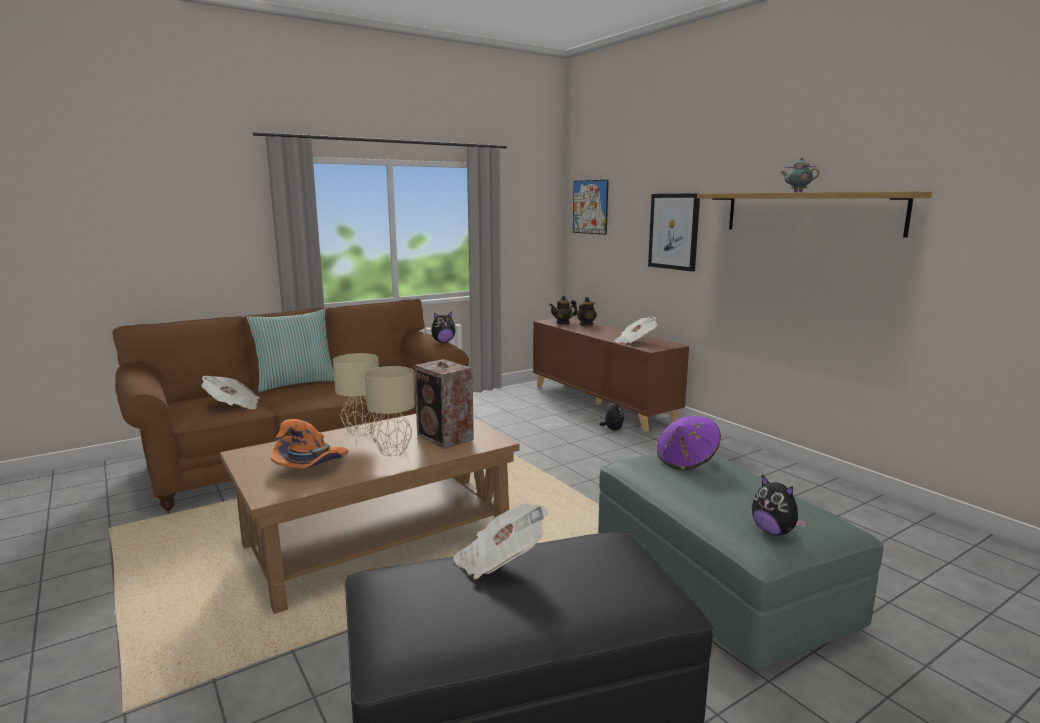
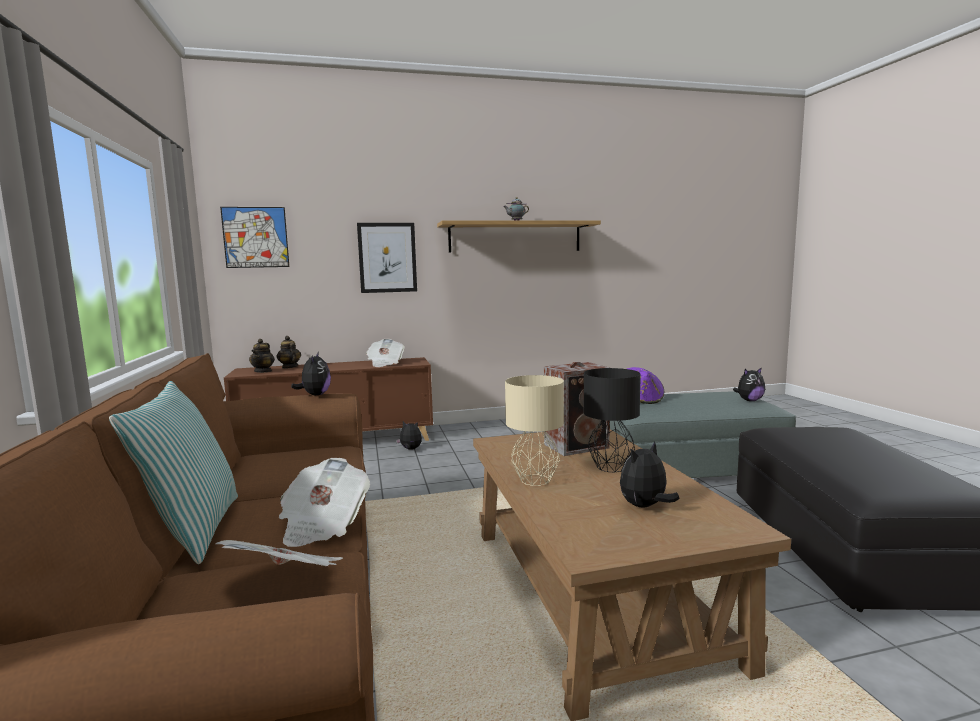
camera: 70 degrees left, 5 degrees down
(310, 465) = (645, 506): orange hat -> plush toy
(393, 452) = (611, 467): beige table lamp -> black table lamp
(499, 561) = (825, 455): newspaper -> newspaper (322, 524)

